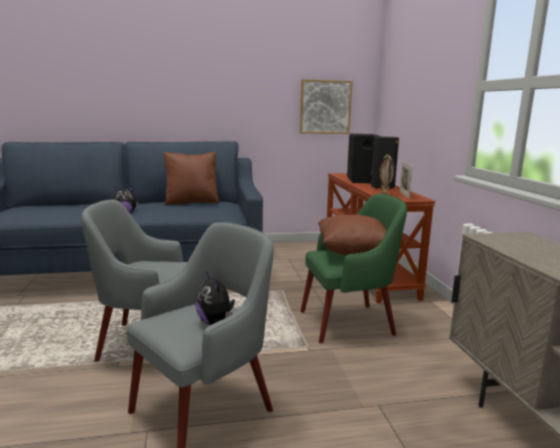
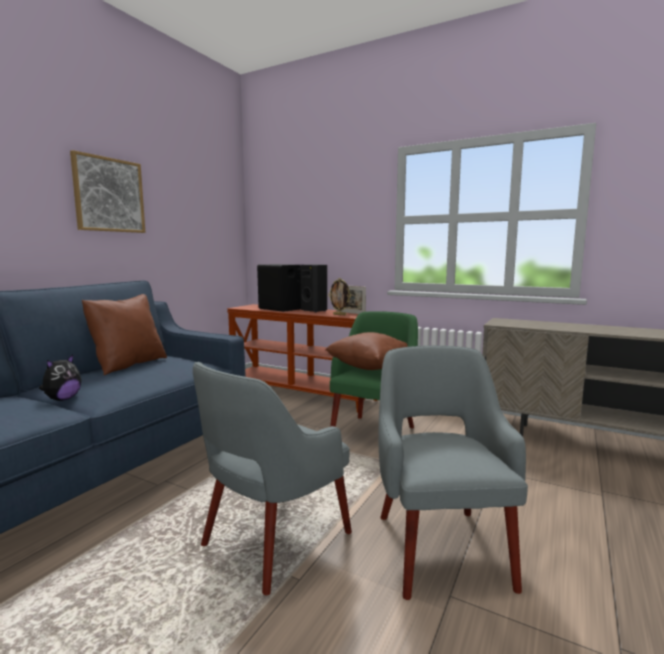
camera: 50 degrees left, 5 degrees down
(215, 322) = (462, 443): plush toy -> none
(325, 107) = (207, 239): picture -> picture (109, 195)

